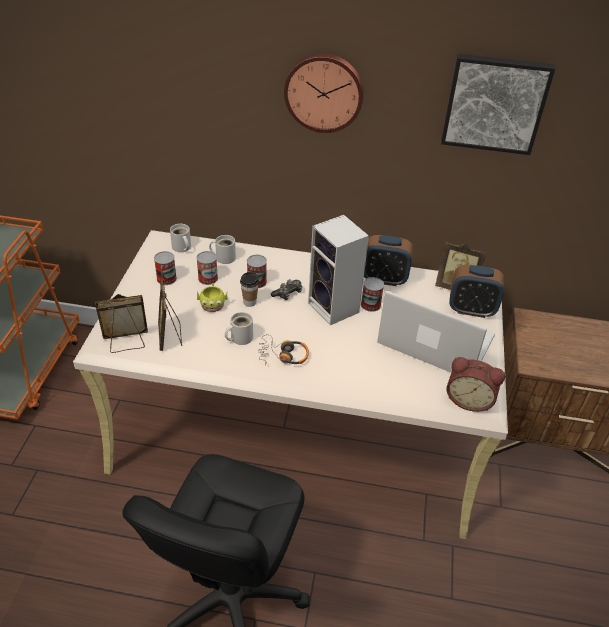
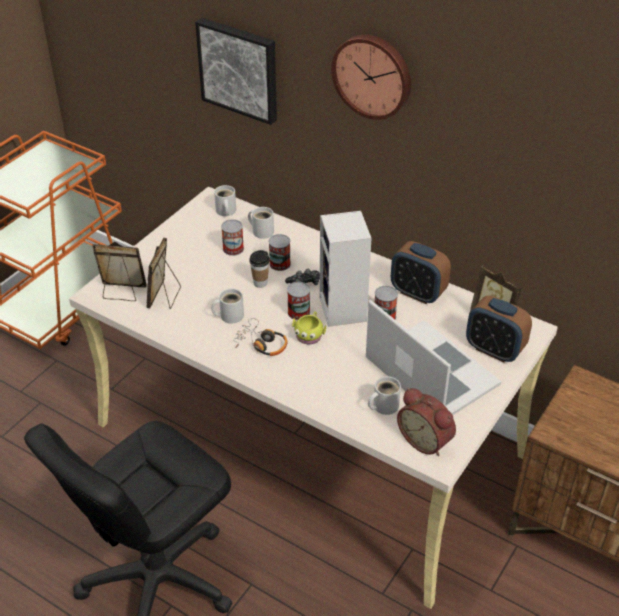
camera: 25 degrees right, 0 degrees up
(166, 279) = (193, 239): can -> can (298, 312)
(212, 304) = (223, 275): yellow mug -> yellow mug (309, 334)
(417, 380) = (383, 405): none -> white mug
(495, 103) = (545, 121): picture -> picture (239, 69)

